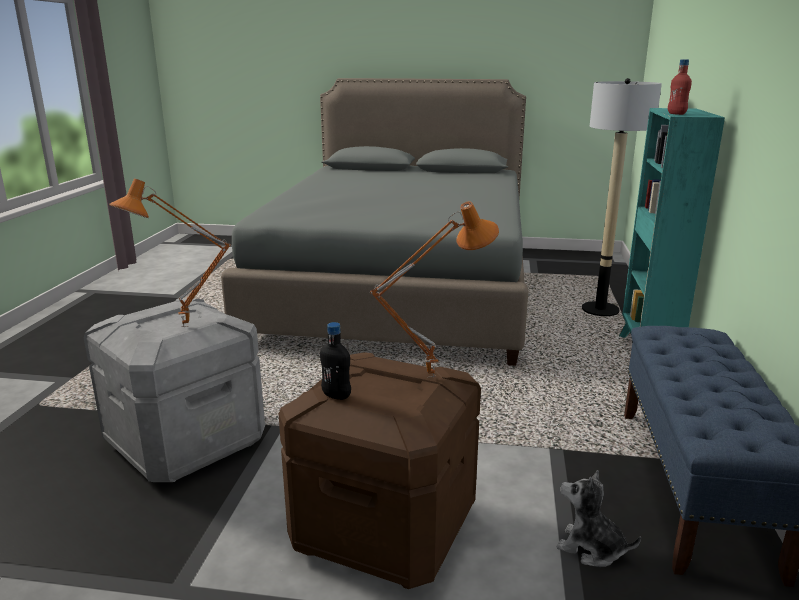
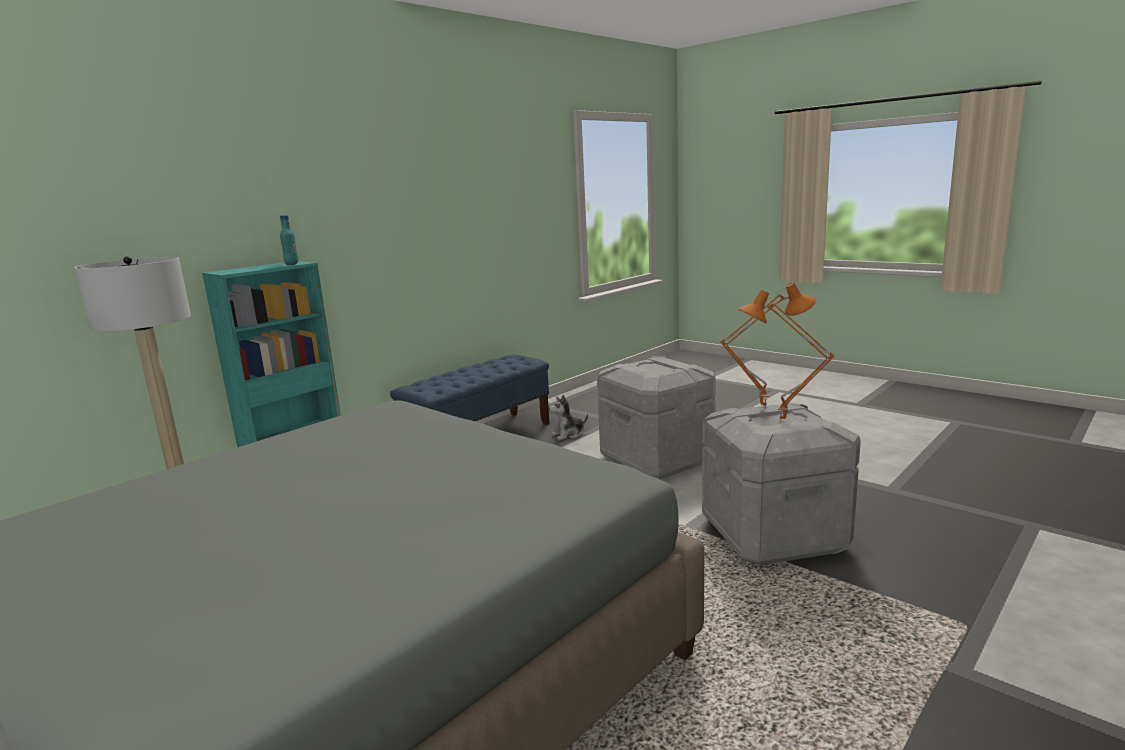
camera: 145 degrees left, 5 degrees down
(336, 396) = (685, 364): black bottle -> none
(386, 527) = (656, 459): brown storage box -> grey storage box
(431, 375) = (627, 364): orange table lamp -> orange table lamp (781, 423)
(591, 548) = (568, 434): plush toy -> plush toy turned 90 degrees clockwise
(676, 114) = (291, 264): red bottle -> turquoise bottle

